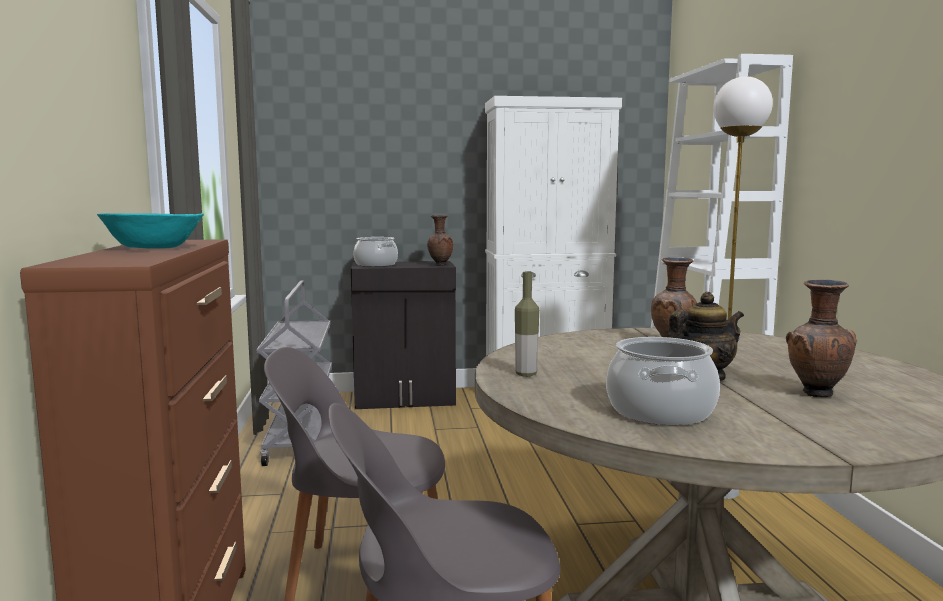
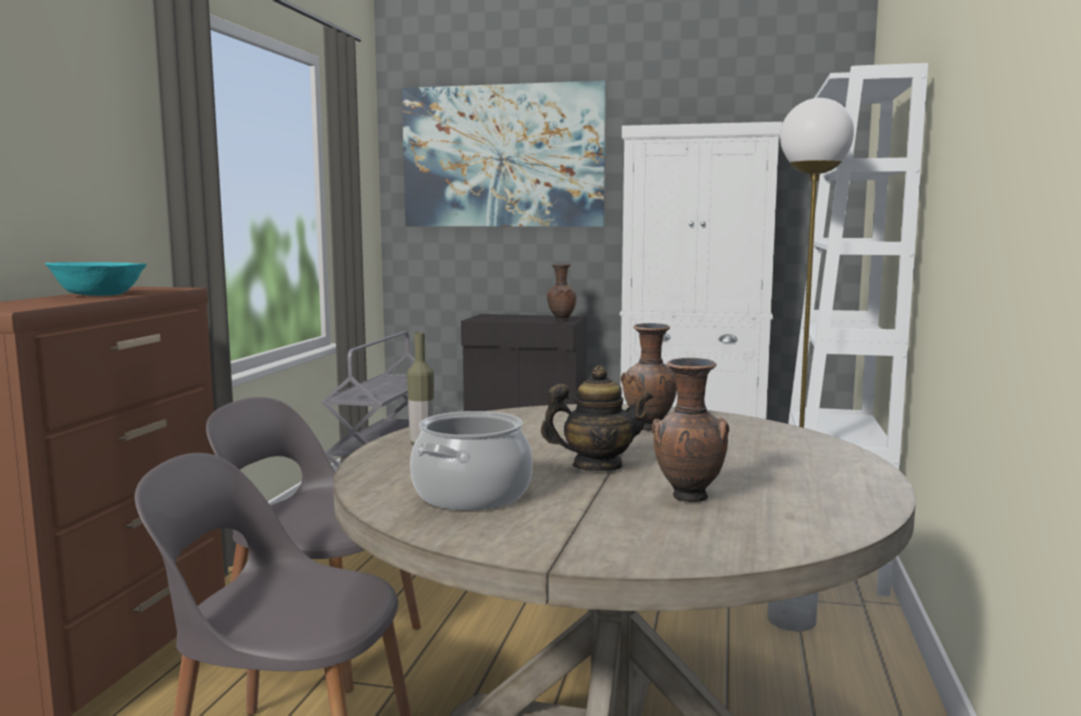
camera: 20 degrees right, 0 degrees up
(370, 120) = (502, 156): none -> picture
(375, 265) = (495, 317): cooking pot -> none

